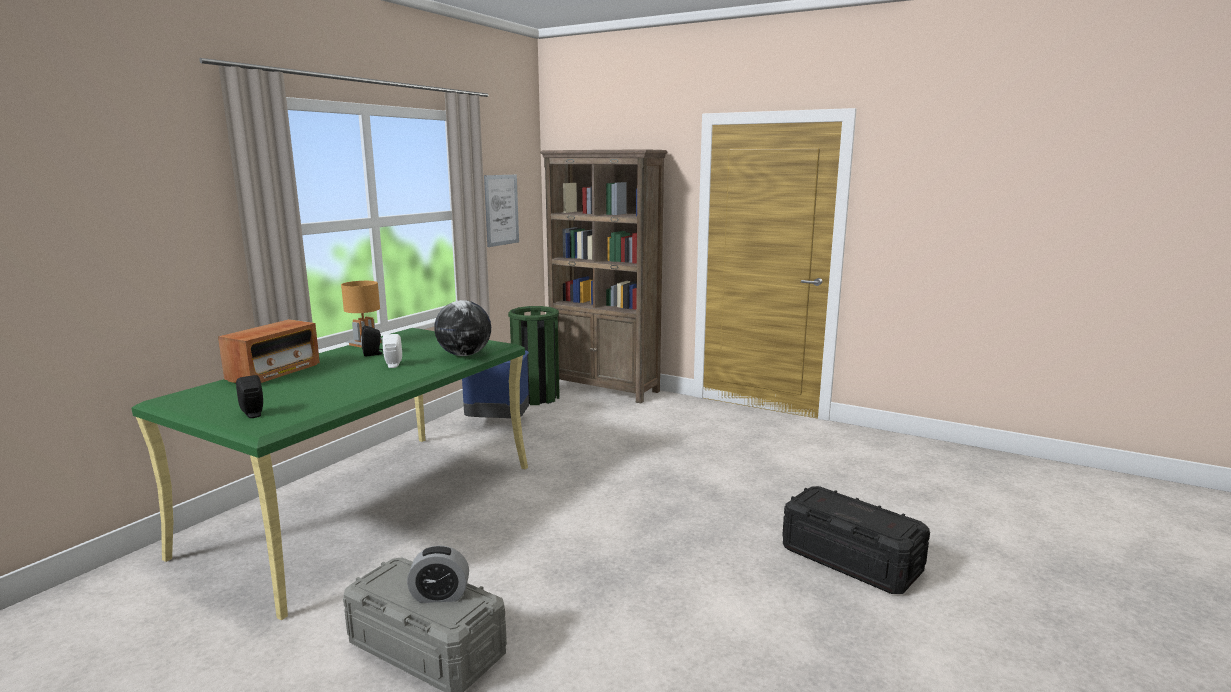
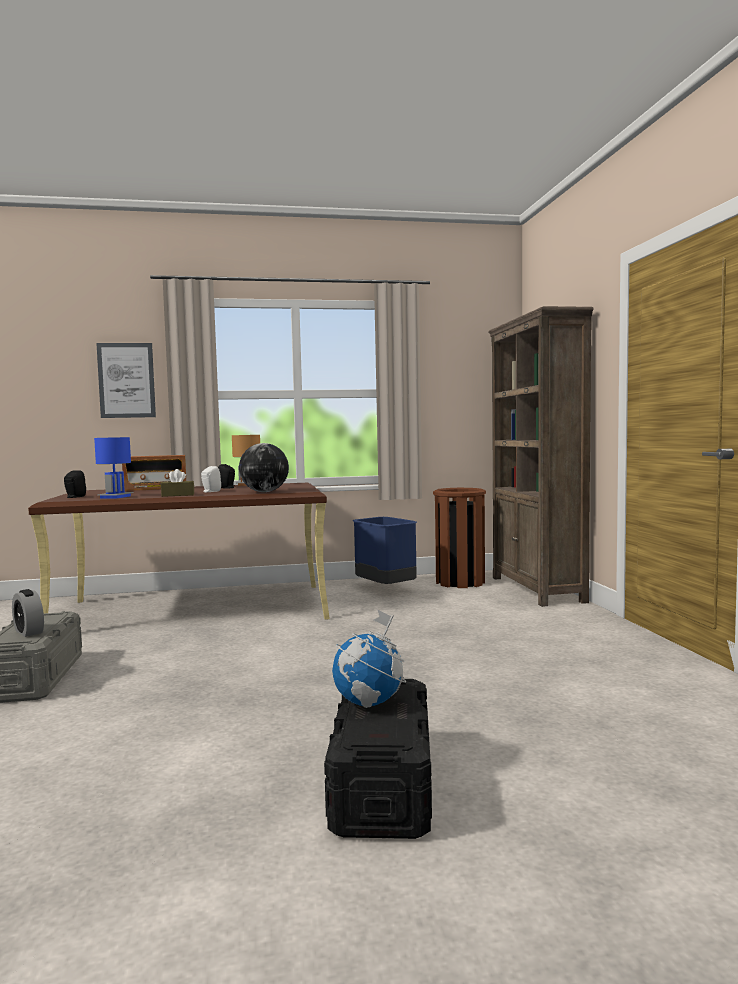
camera: 50 degrees right, 10 degrees down
(324, 400) = (115, 497): none -> blue table lamp
(369, 507) = (196, 609): green desk -> brown desk
(390, 379) = (178, 495): none -> brown tissue box
(501, 210) = (456, 392): picture -> picture (126, 380)
(536, 397) = (460, 582): green trash can -> brown trash can
(840, 511) = (370, 703): none -> globe

